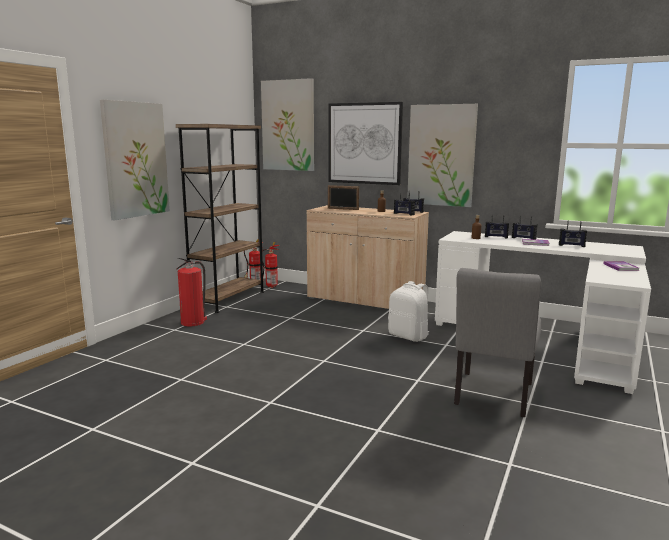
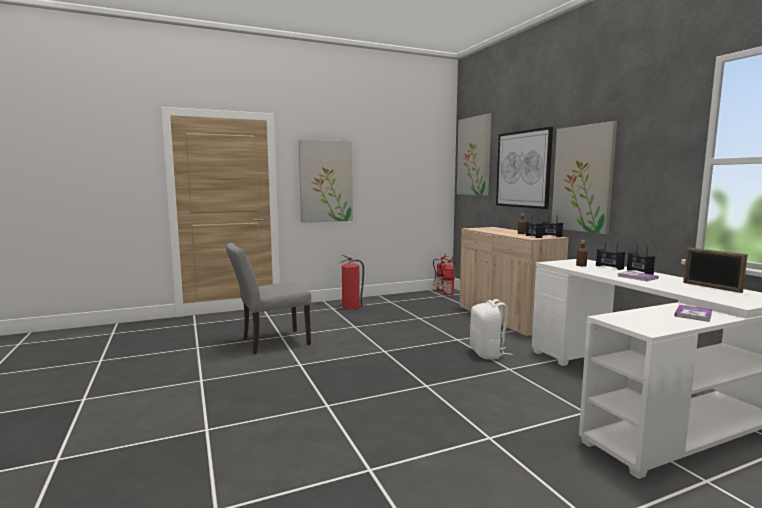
camera: 40 degrees right, 5 degrees down
(228, 299) = (401, 297): brown bookcase -> none
(343, 209) = (494, 229): picture frame -> picture frame (711, 287)
(492, 397) = (464, 419): grey chair -> grey chair (270, 342)
(571, 245) = (679, 285): radio -> none

